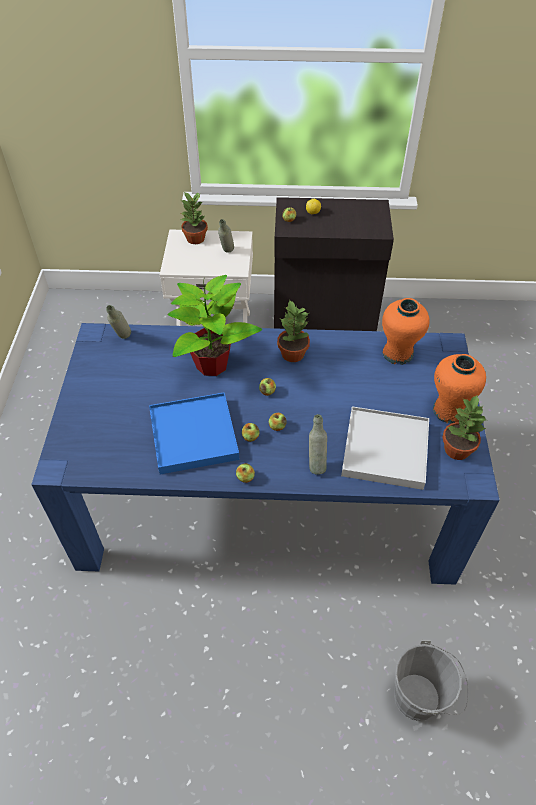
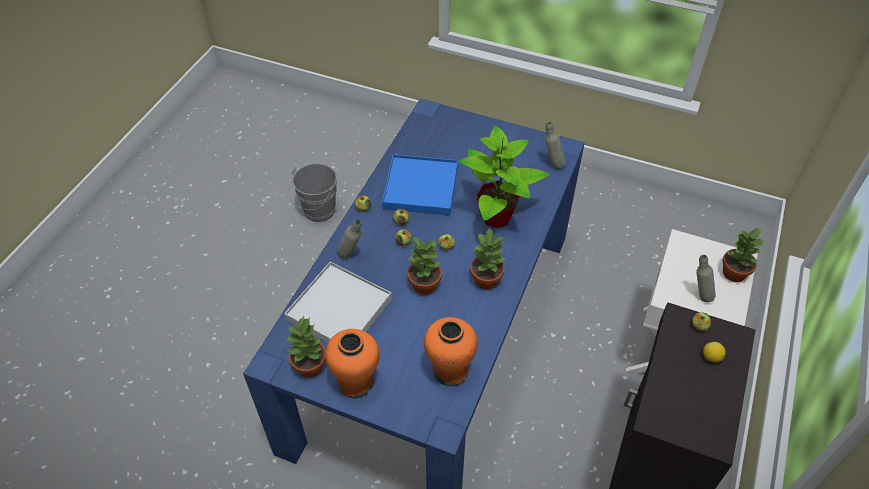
camera: 110 degrees right, 0 degrees up
(321, 395) = (424, 285): none -> potted plant
(421, 698) = (205, 381): grey bucket -> grey bucket (318, 213)

